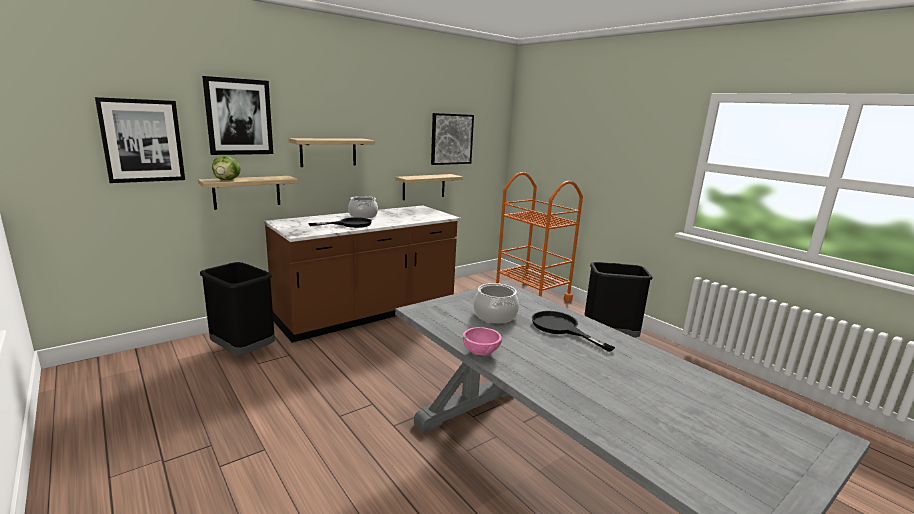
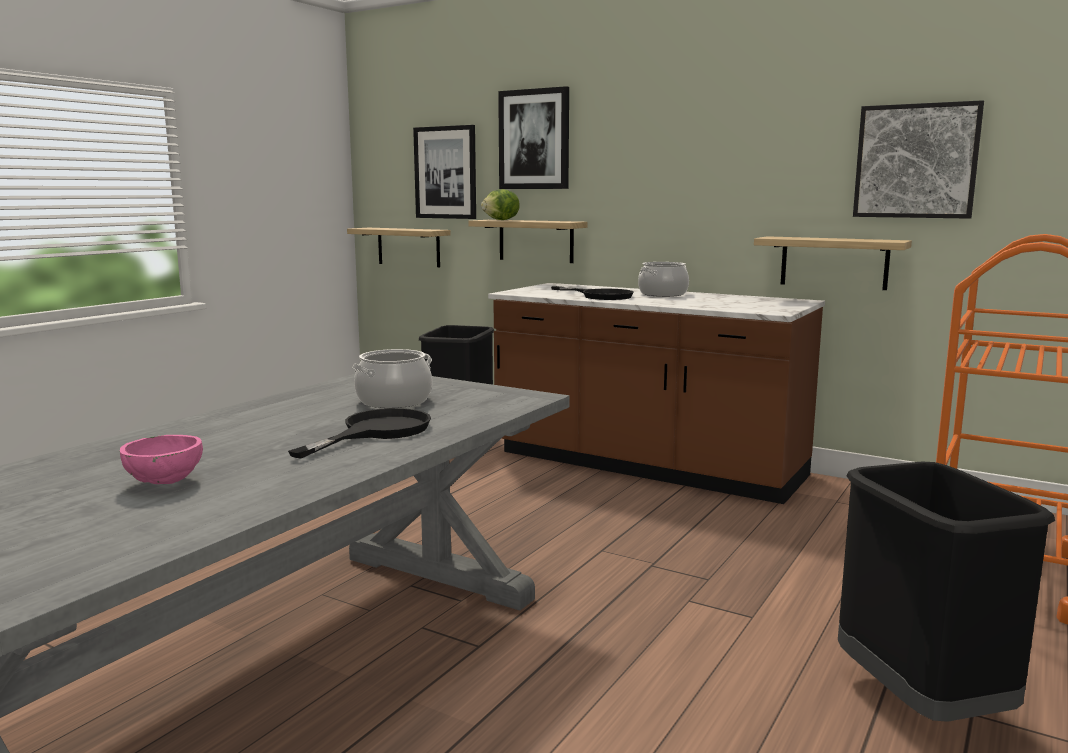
camera: 70 degrees right, 5 degrees down
(328, 152) = (645, 188): shelf -> shelf (408, 247)
(481, 353) = (254, 405): pink bowl -> pink bowl (165, 483)

